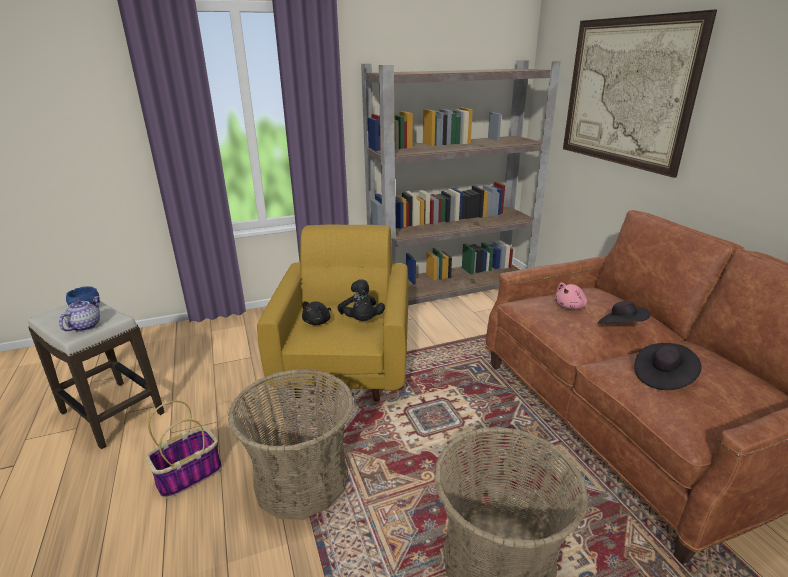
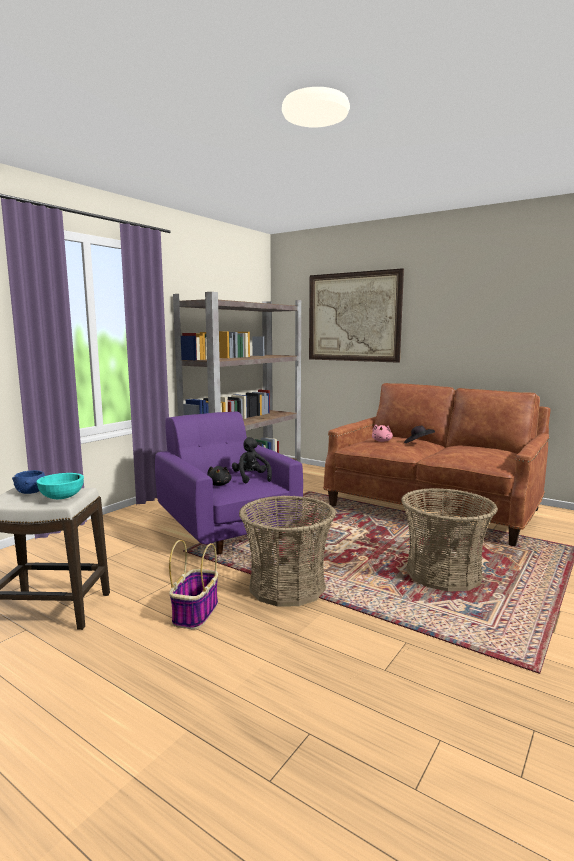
camera: 35 degrees left, 15 degrees down
(85, 326) = (62, 497): teapot -> turquoise bowl
(346, 363) = (227, 528): yellow armchair -> purple armchair
(361, 321) = (251, 478): black plush toy -> black plush toy turned 150 degrees counterclockwise
(663, 377) = (464, 453): black hat -> none

